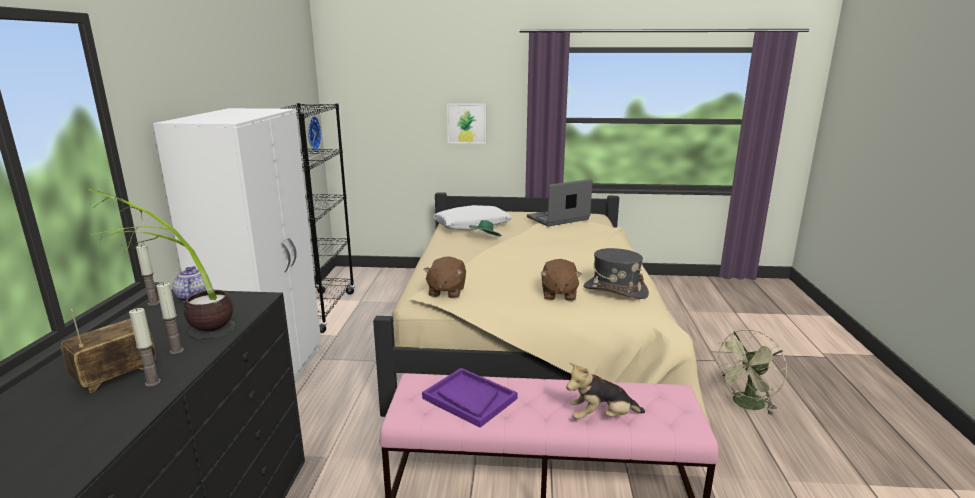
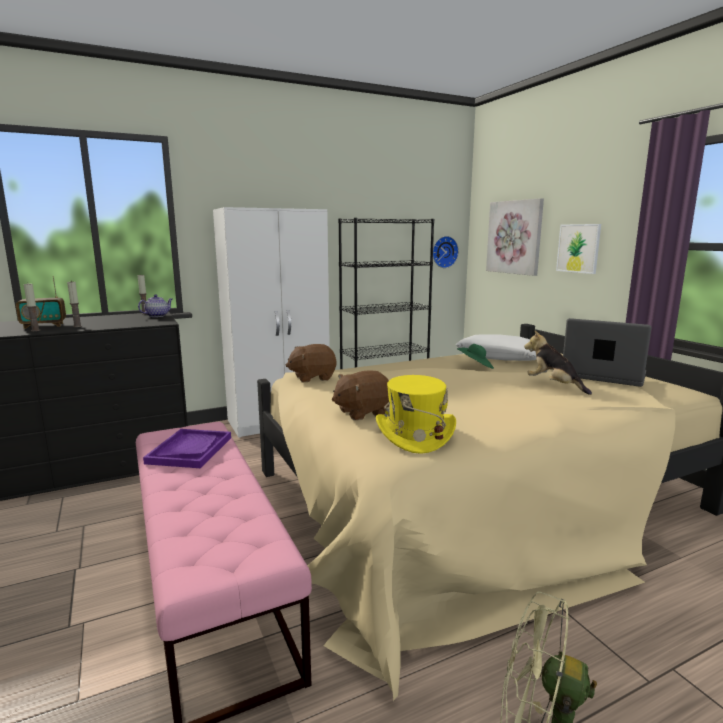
camera: 60 degrees right, 5 degrees down
(116, 376) = (44, 326): radio -> radio turned 150 degrees clockwise
(184, 330) = (107, 322): potted plant -> none
(391, 114) = (515, 237): none -> picture
(601, 417) = (184, 516): plush toy -> plush toy (554, 386)
(615, 290) = (414, 434): grey hat -> yellow hat

